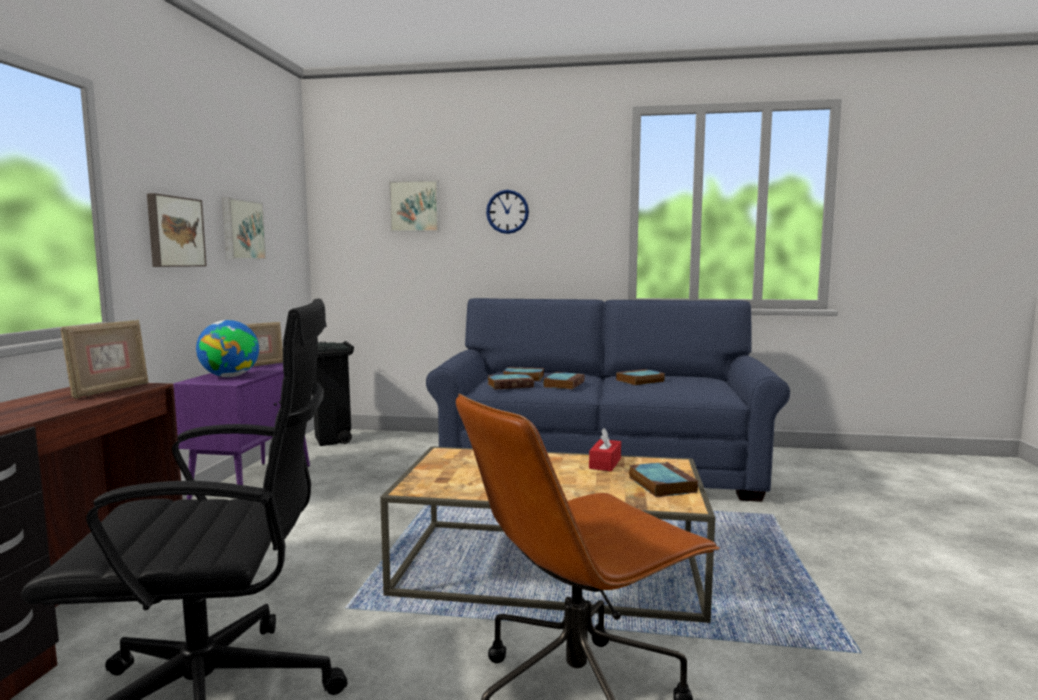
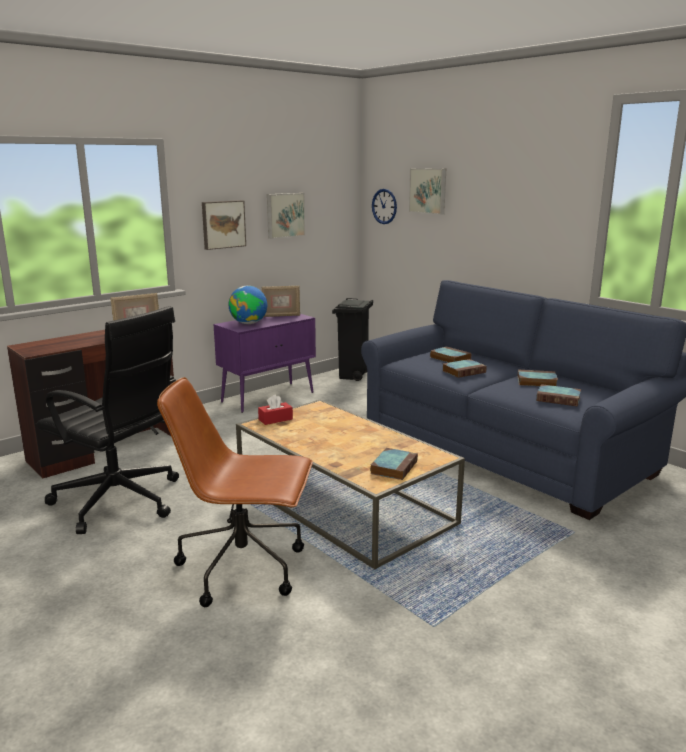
camera: 40 degrees right, 10 degrees up
(507, 211) = (495, 200): wall clock -> wall clock (384, 206)
(511, 385) = (422, 364): book -> book (559, 399)
(605, 463) = (394, 442): red tissue box -> red tissue box (275, 419)

